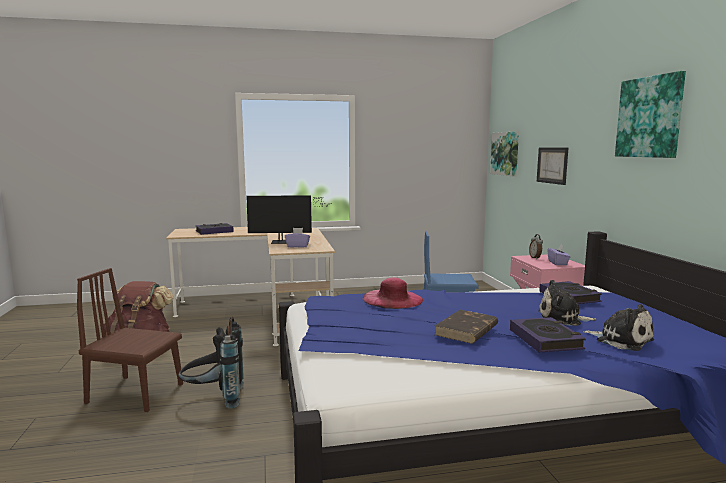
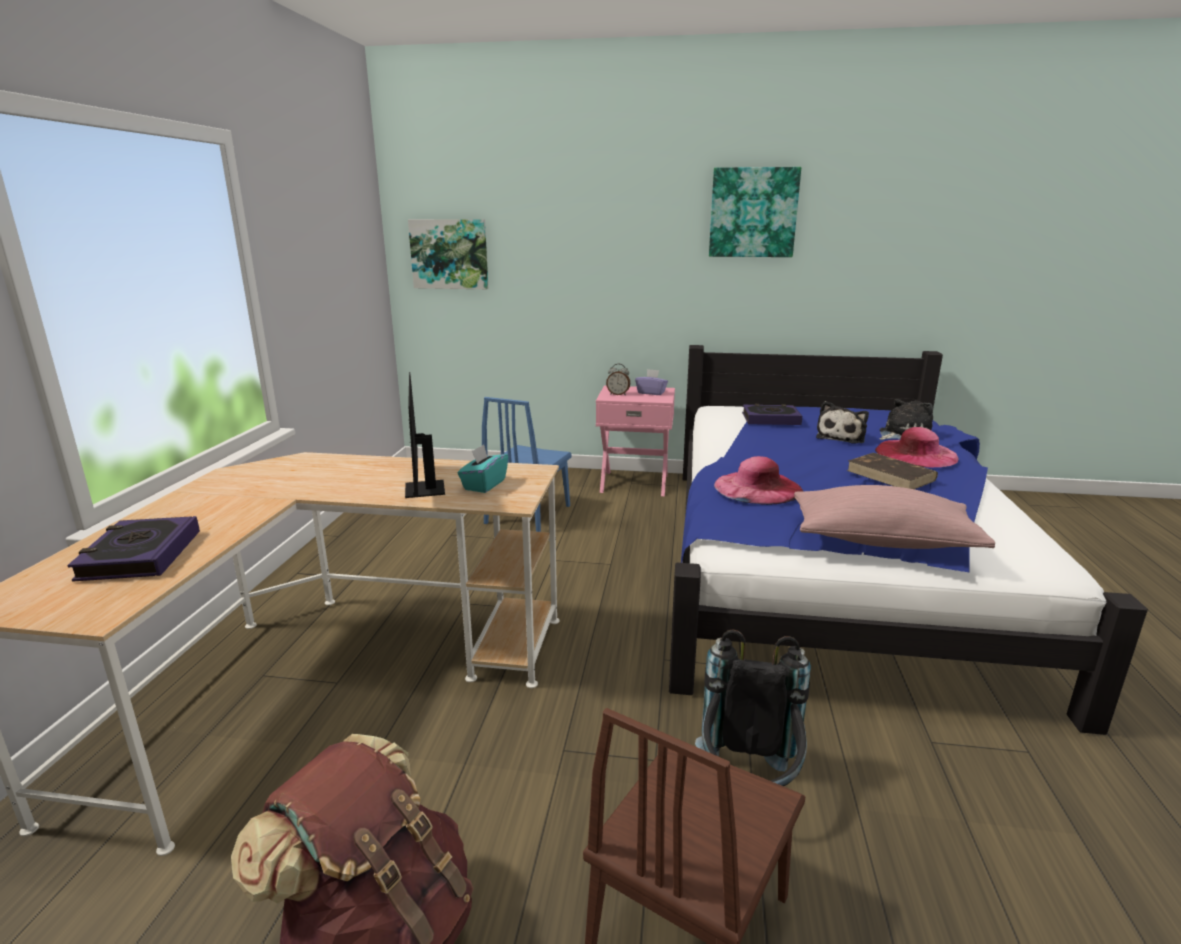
camera: 70 degrees left, 10 degrees up
(283, 242) = (423, 492): monitor -> monitor turned 150 degrees clockwise
(297, 246) = (484, 485): purple tissue box -> turquoise tissue box
(332, 329) = (882, 541): none -> pink pillow
(545, 339) = (916, 454): book -> pink hat
(552, 165) = (578, 269): picture -> none

